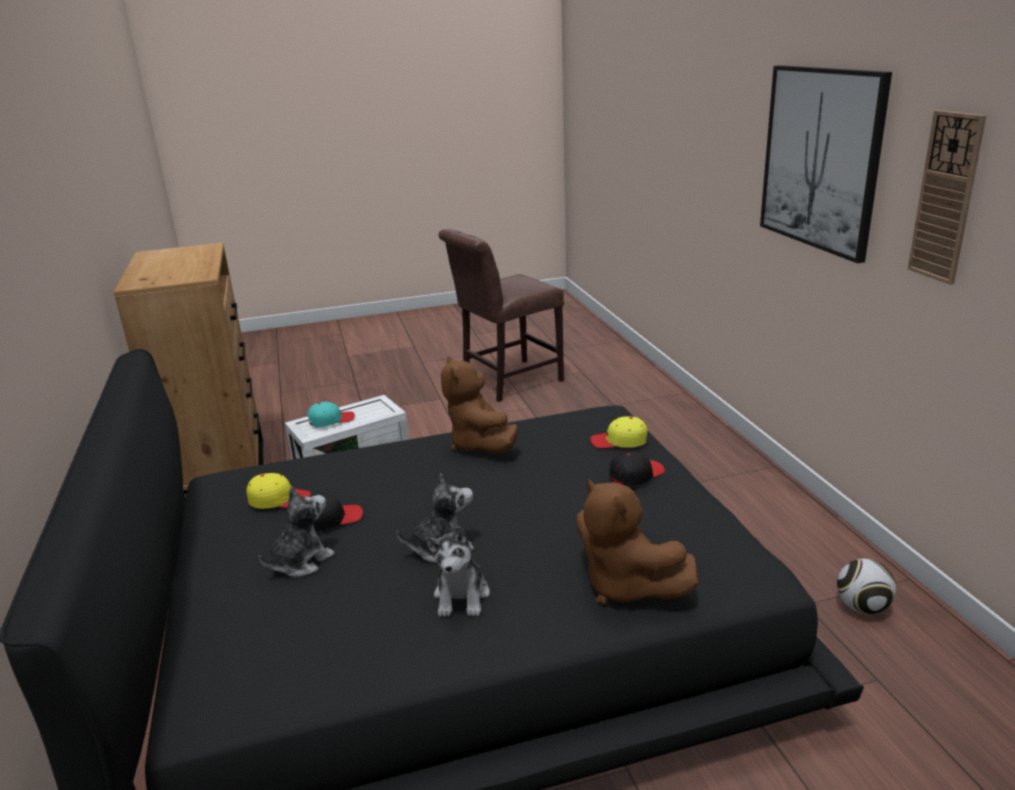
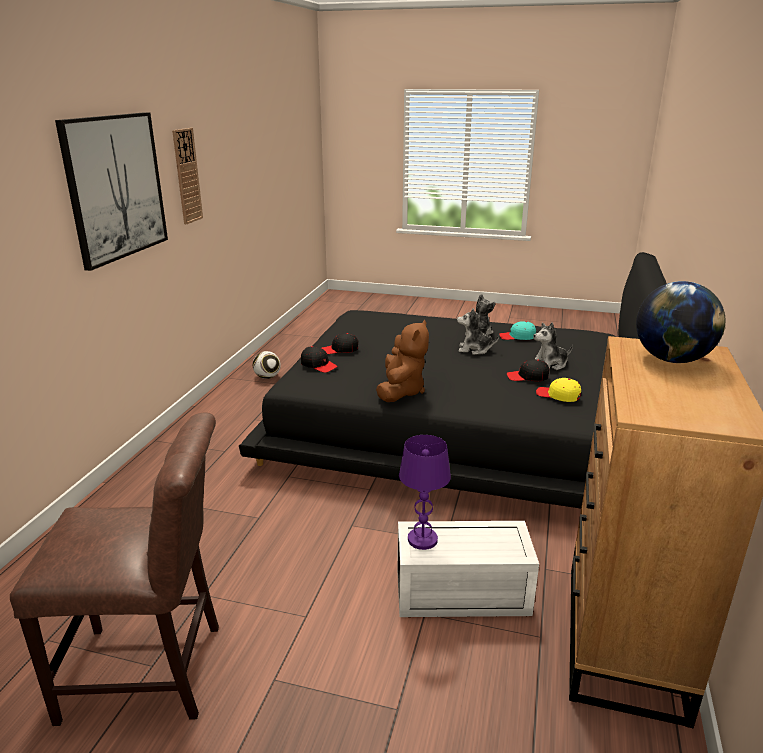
camera: 150 degrees left, 0 degrees up
(171, 273) = (672, 360): none -> globe
(331, 420) = (483, 542): turquoise cap -> turquoise cap (517, 337)
(378, 408) = (422, 540): none -> purple table lamp
(619, 441) = (318, 365): yellow cap -> black cap
(625, 586) = (410, 322): brown plush toy -> none

